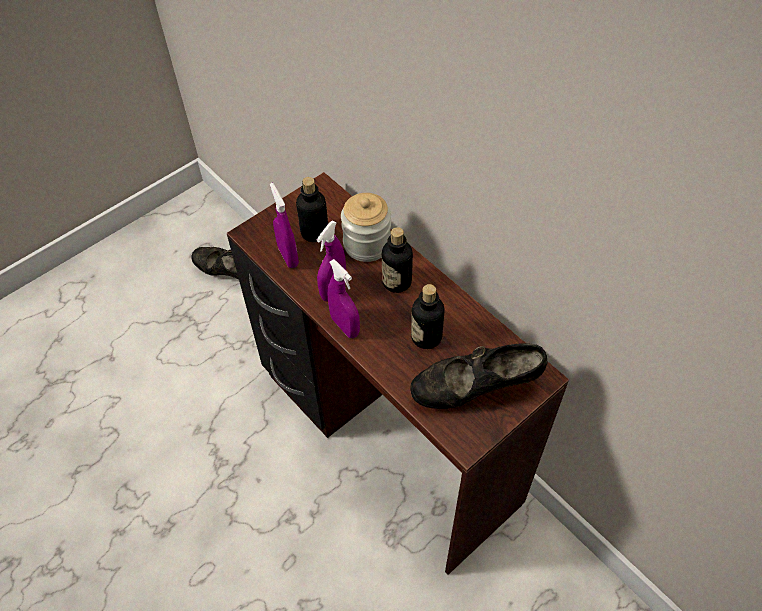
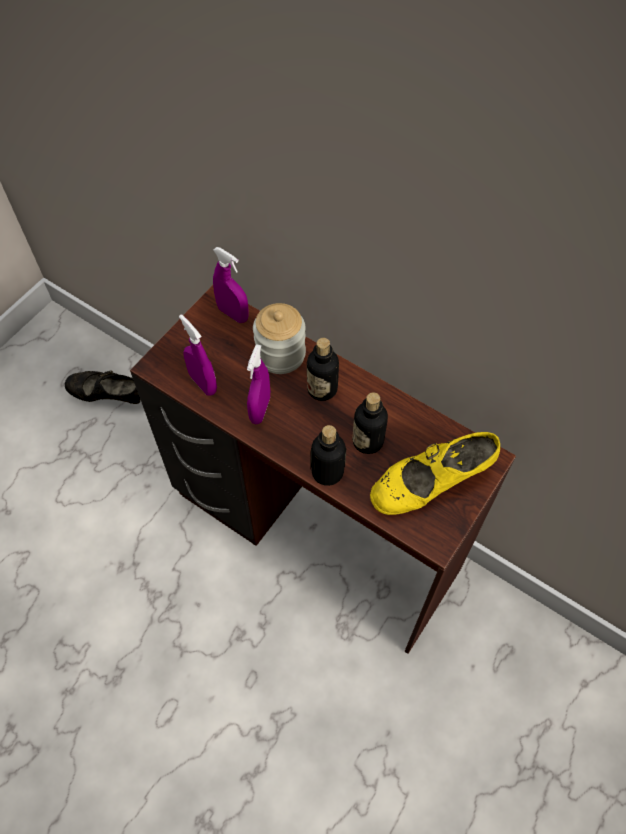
camera: 15 degrees left, 5 degrees up
(314, 232) = (223, 352): bottle -> bottle (327, 472)
(345, 326) = (283, 446): purple spray bottle -> purple spray bottle (233, 314)
(475, 390) = (430, 485): black shoe -> yellow shoe

